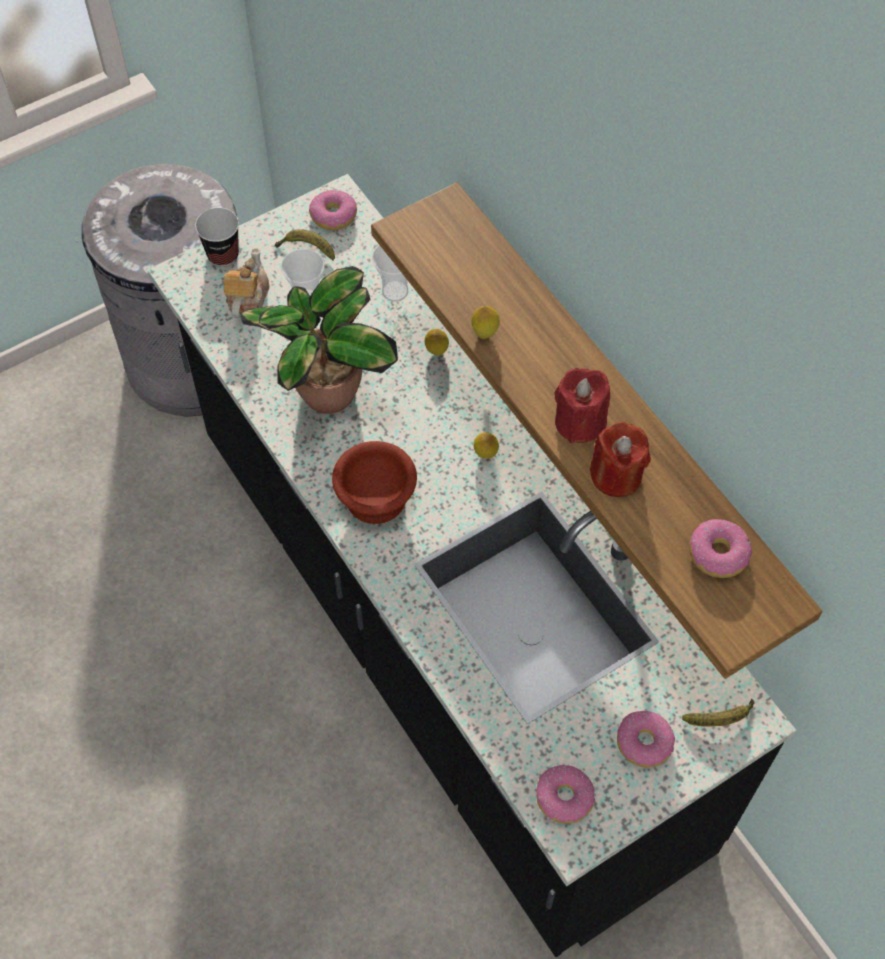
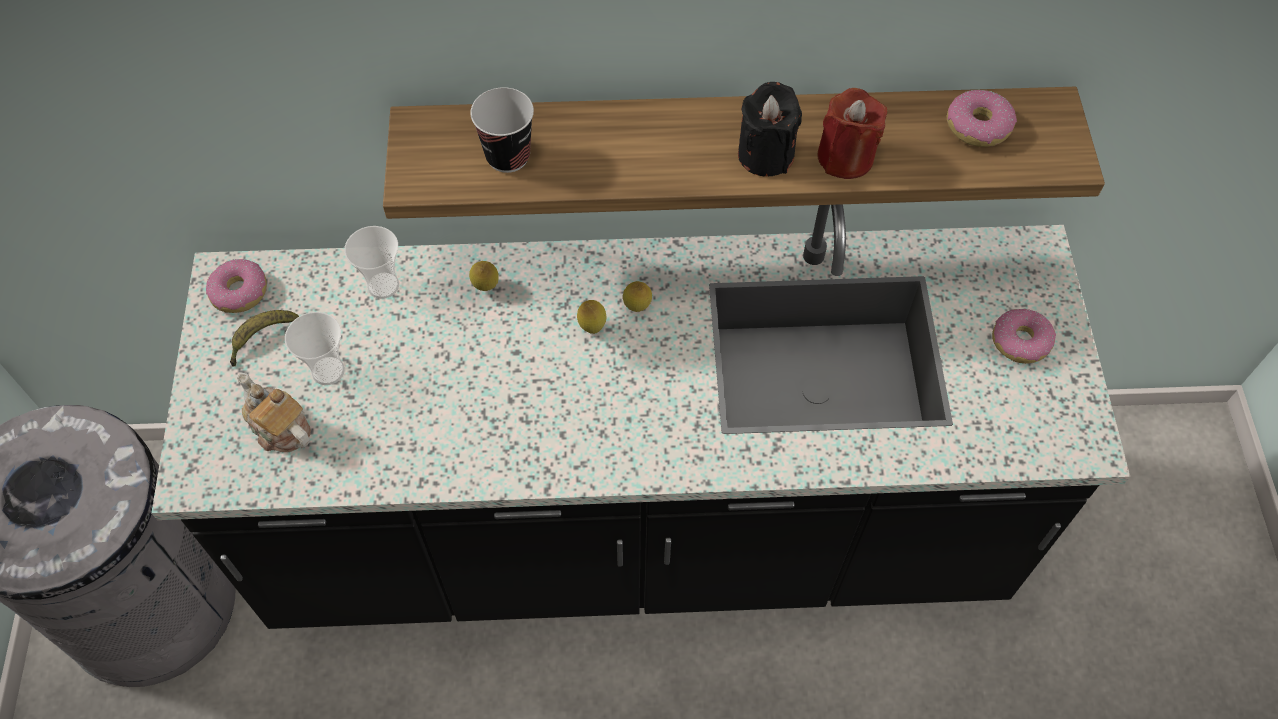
camera: 60 degrees left, 0 degrees up
(223, 255) = (199, 423): cup -> cup (508, 156)
(325, 395) = (463, 413): potted plant -> none
(376, 500) = (625, 430): brown bowl -> none
(485, 333) = (604, 177): lemon -> lemon (592, 327)
(564, 798) = (1045, 434): donut -> none
(579, 422) = (765, 154): red candle -> black candle
(720, 719) = (1025, 272): banana -> none

